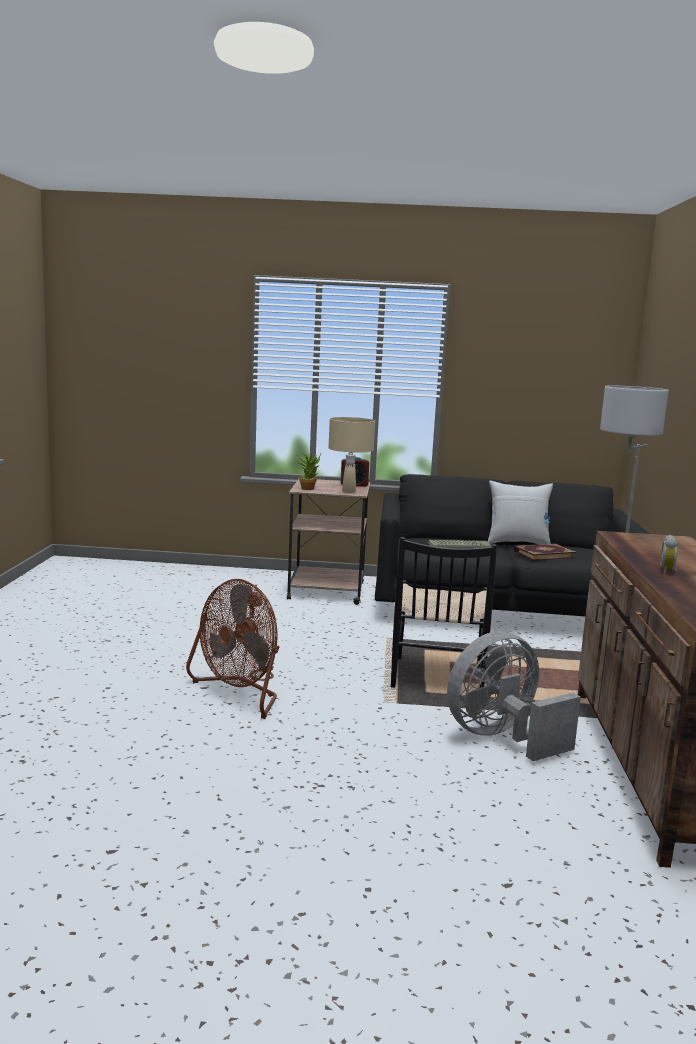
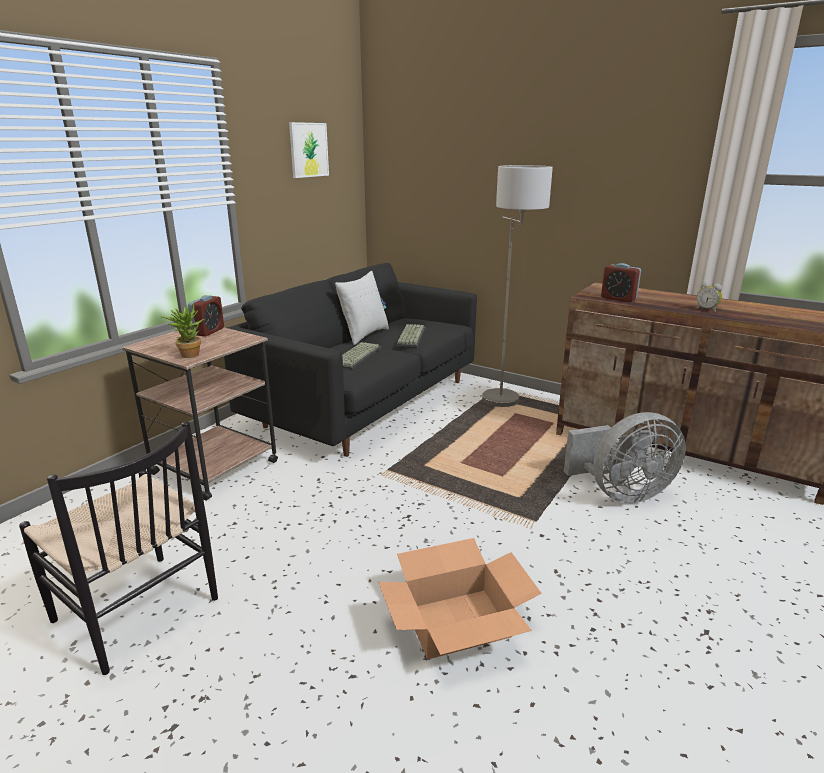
camera: 60 degrees left, 10 degrees up
(242, 691) = (457, 622): brown fan -> cardboard box
(348, 491) = (235, 340): beige table lamp -> none
(437, 678) = (492, 482): black chair -> black chair (140, 613)
(501, 737) = (621, 493): grey fan -> grey fan turned 105 degrees counterclockwise
(543, 554) = (410, 336): book -> keyboard
(546, 361) = (308, 150): none -> picture
(632, 543) = (618, 299): none -> alarm clock

